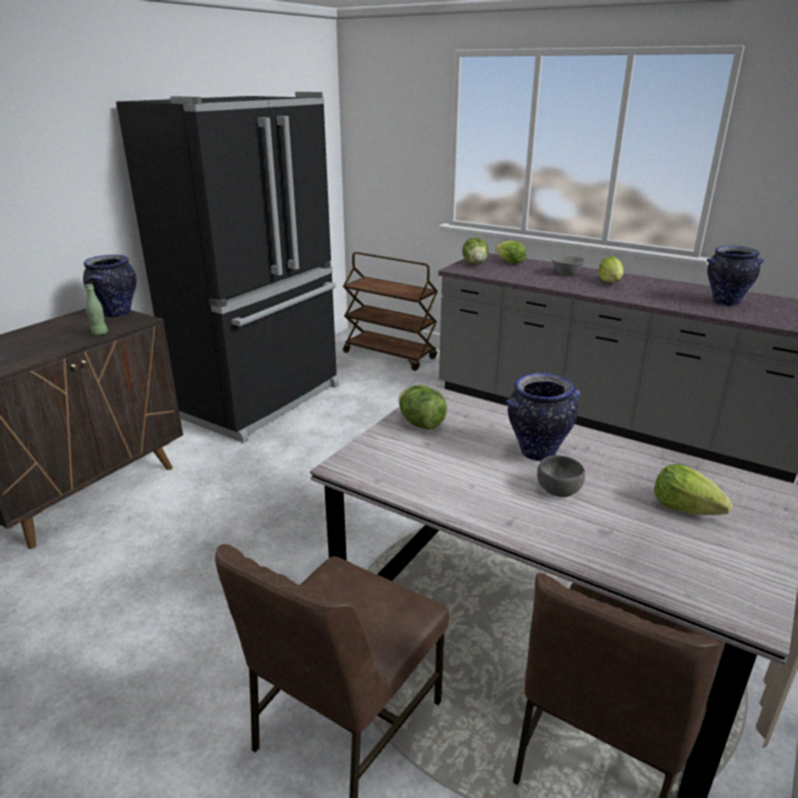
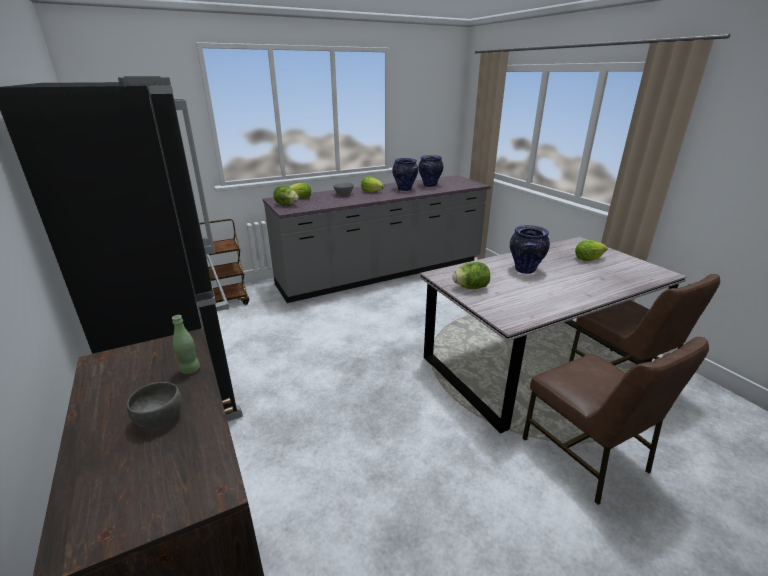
camera: 60 degrees left, 0 degrees up
(117, 314) = (142, 352): vase -> vase (405, 189)
(559, 490) = (563, 276): grey bowl -> grey bowl (160, 418)

